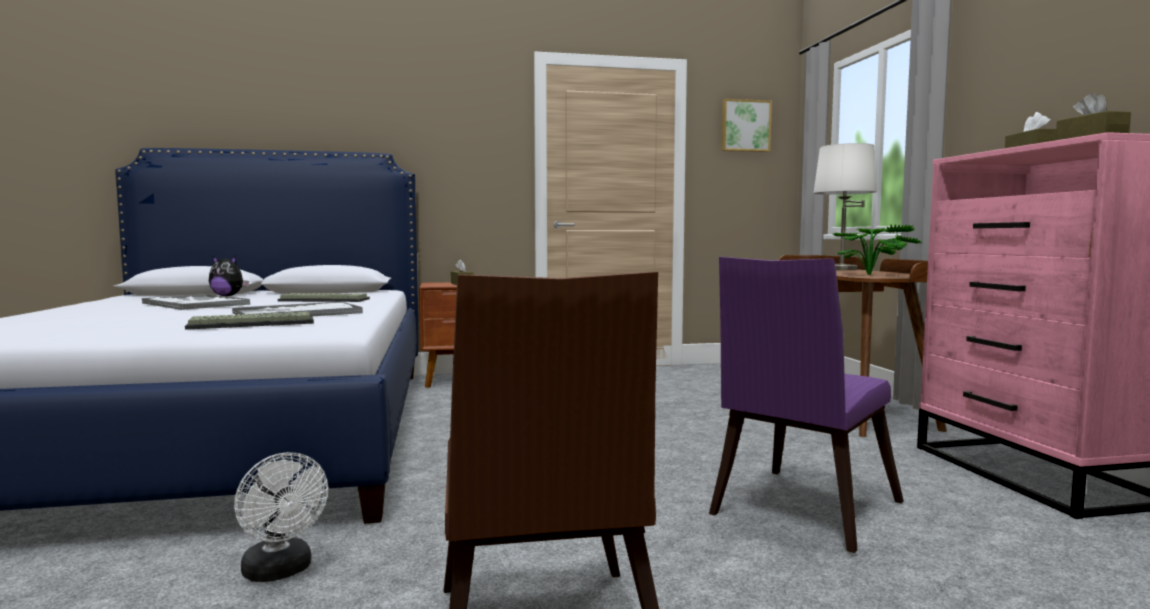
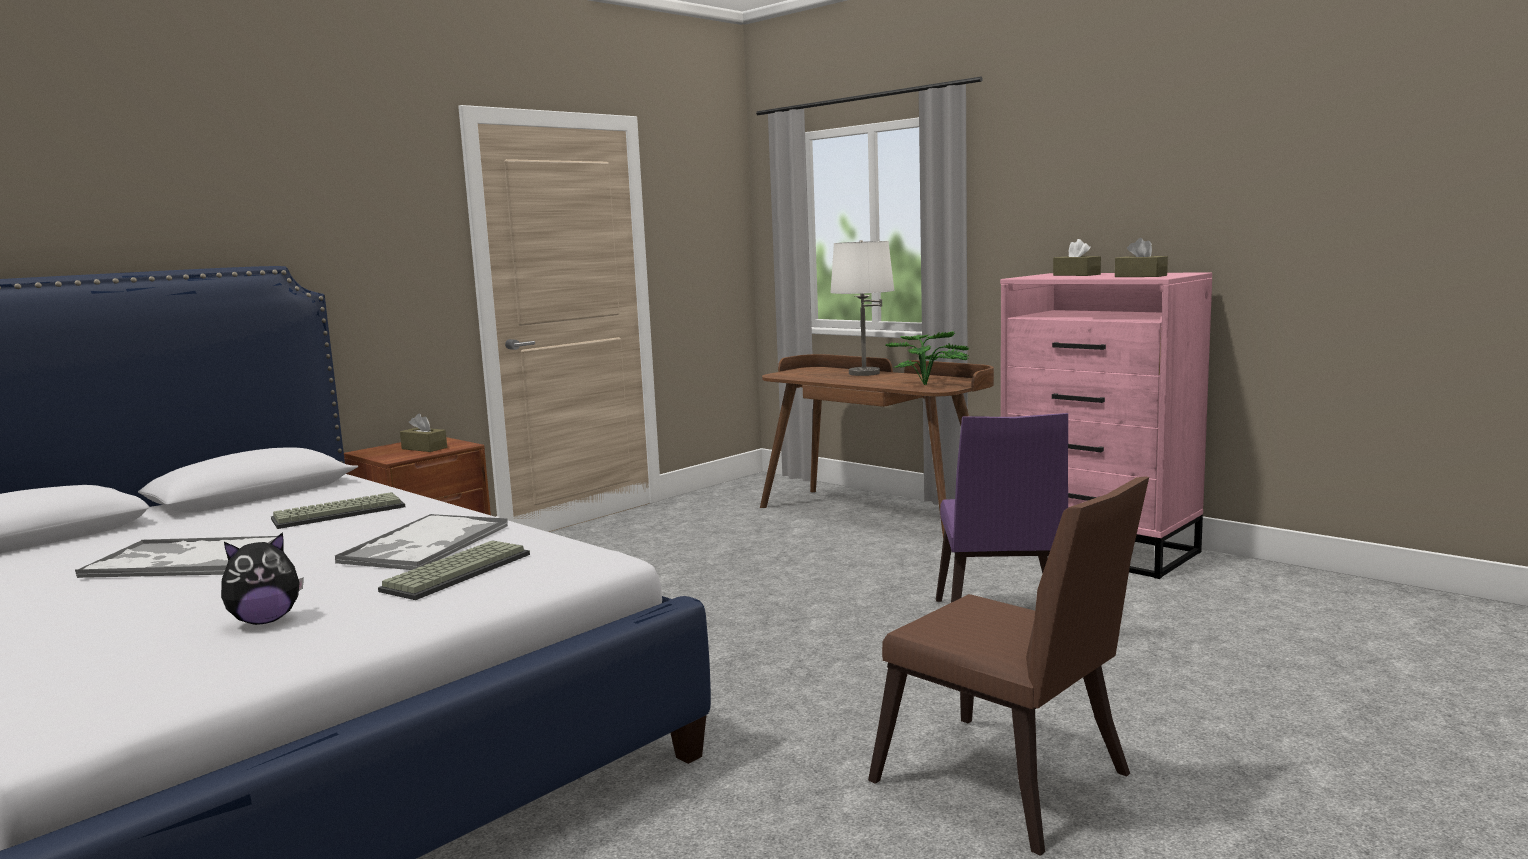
camera: 35 degrees left, 5 degrees up
(228, 296) = (130, 534): plush toy -> plush toy (265, 621)
(281, 571) = (707, 828): white fan -> none
(745, 126) = (701, 198): picture -> none

